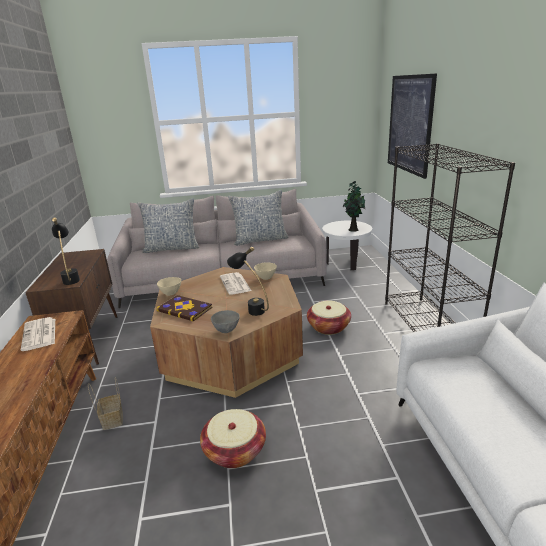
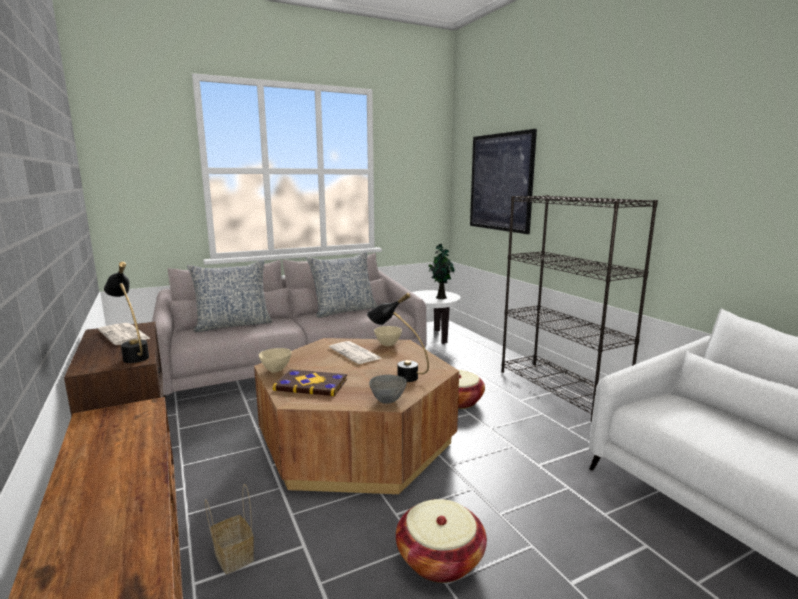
camera: 20 degrees left, 10 degrees down
(40, 334) = (113, 433): newspaper -> newspaper (125, 335)

